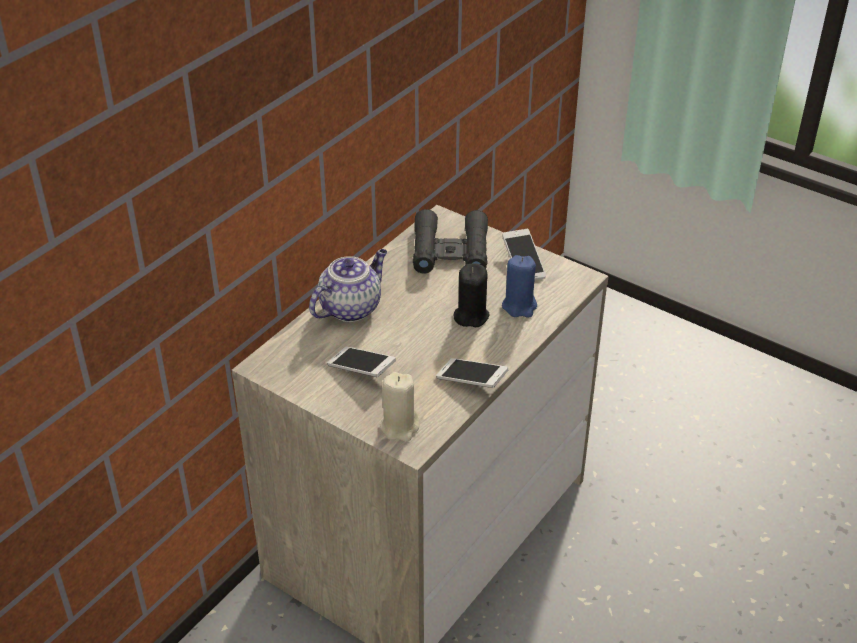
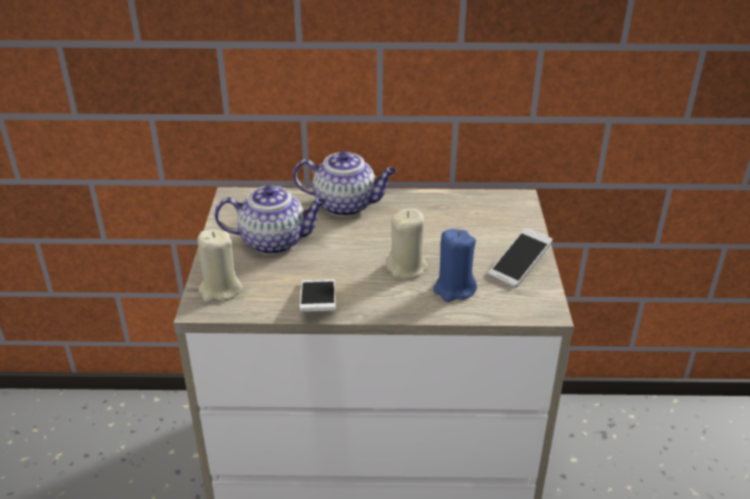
camera: 55 degrees right, 5 degrees down
(361, 369) = (274, 241): phone -> teapot
(450, 251) = (481, 221): black binoculars -> none
(471, 316) = (407, 267): black candle -> beige candle

